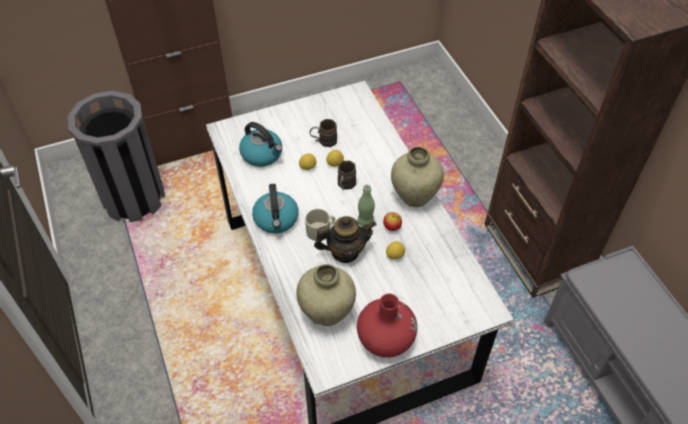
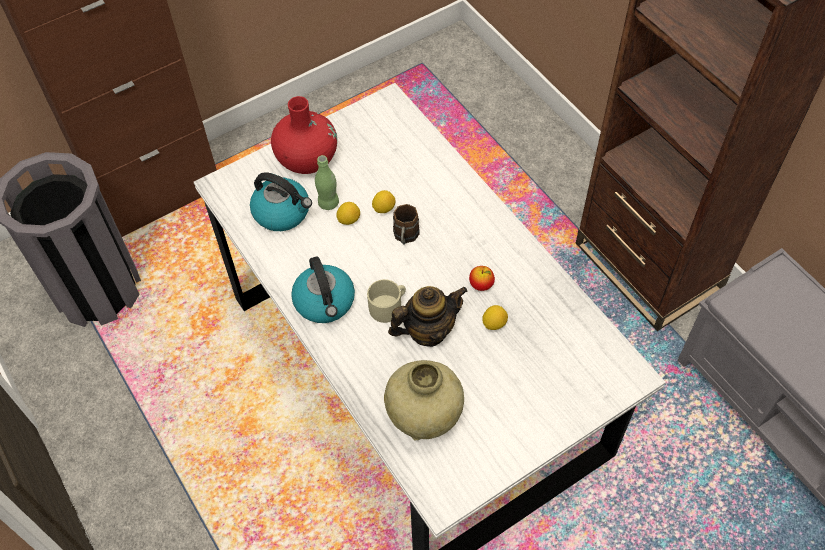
camera: 10 degrees left, 5 degrees up
(323, 141) = (361, 179): brown mug -> none
(365, 222) = (444, 284): green bottle -> green bottle (328, 203)
(385, 339) = (509, 442): red vase -> red vase (307, 159)
(414, 196) = (500, 237): beige vase -> none

